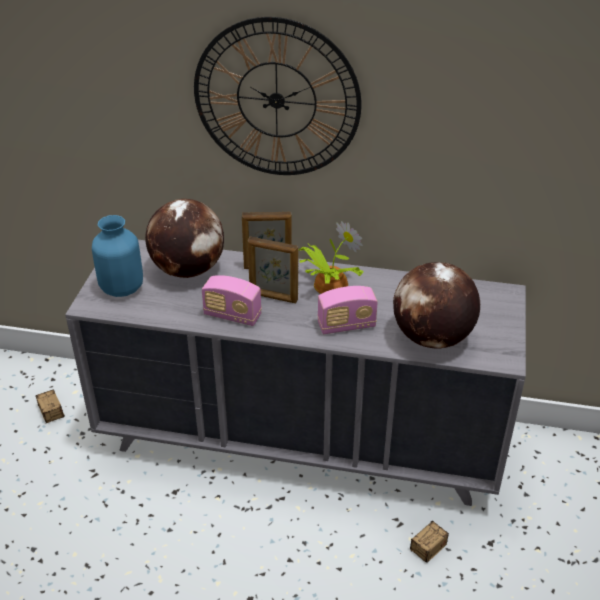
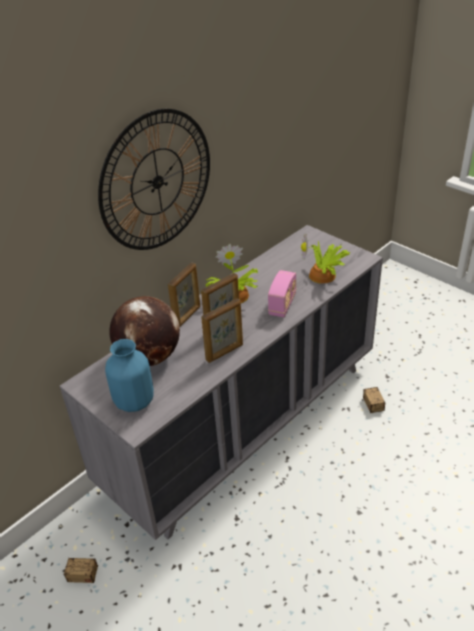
camera: 55 degrees left, 0 degrees up
(232, 315) = (225, 352): radio -> picture frame
(432, 338) = (324, 276): globe -> potted plant

